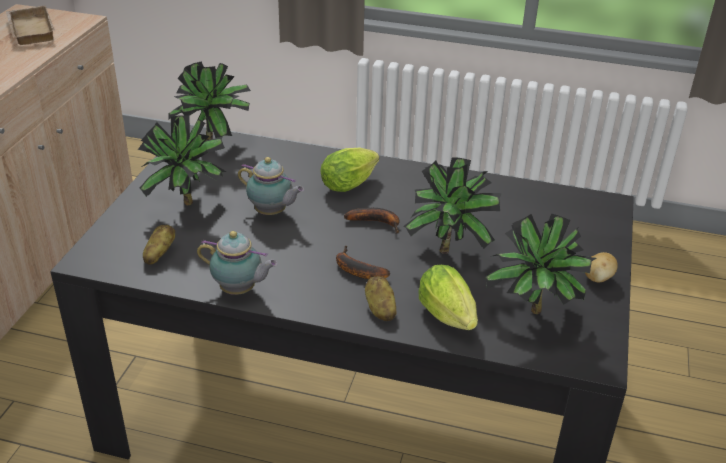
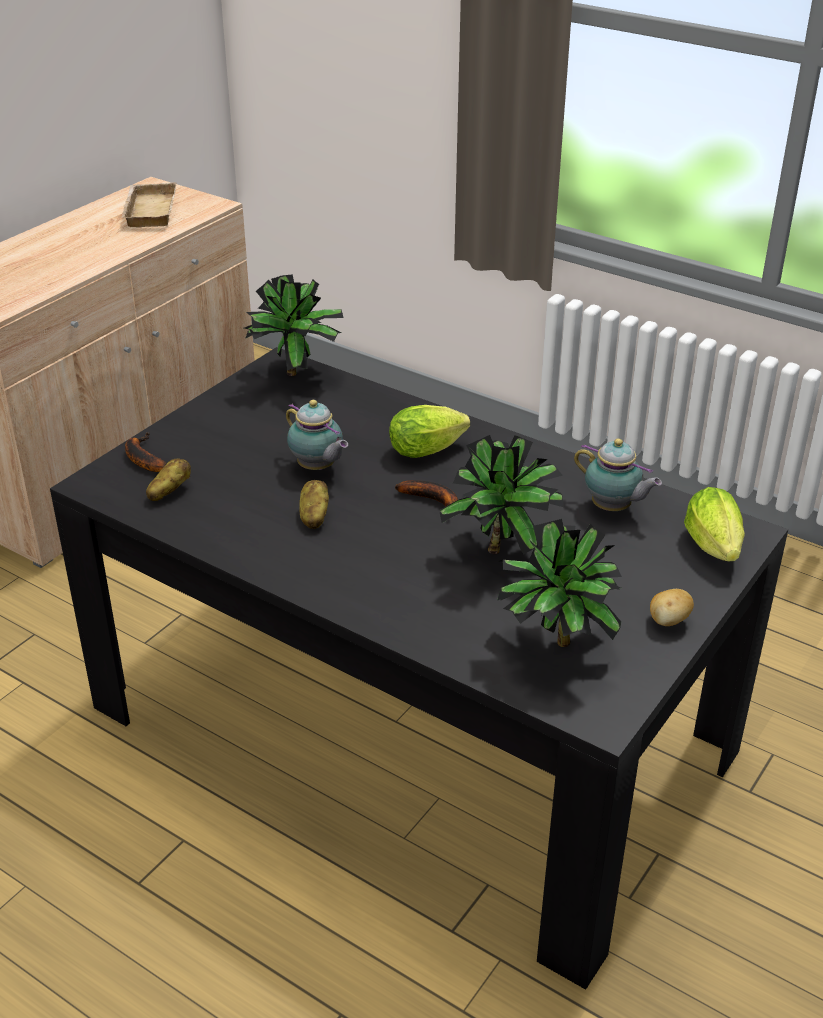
camera: 20 degrees right, 0 degrees up
(187, 207) = (228, 444): potted plant -> none
(240, 290) = (233, 548): teapot -> teapot (613, 508)
(356, 270) = (376, 552): banana -> banana (142, 458)
(380, 309) = (377, 601): potato -> potato (313, 516)
(449, 319) = (452, 629): lettuce -> lettuce (715, 550)

